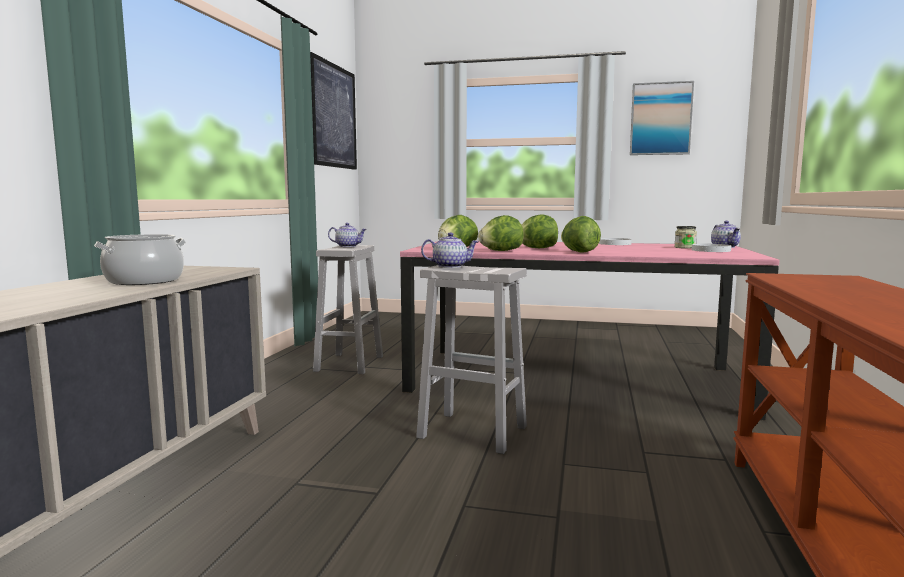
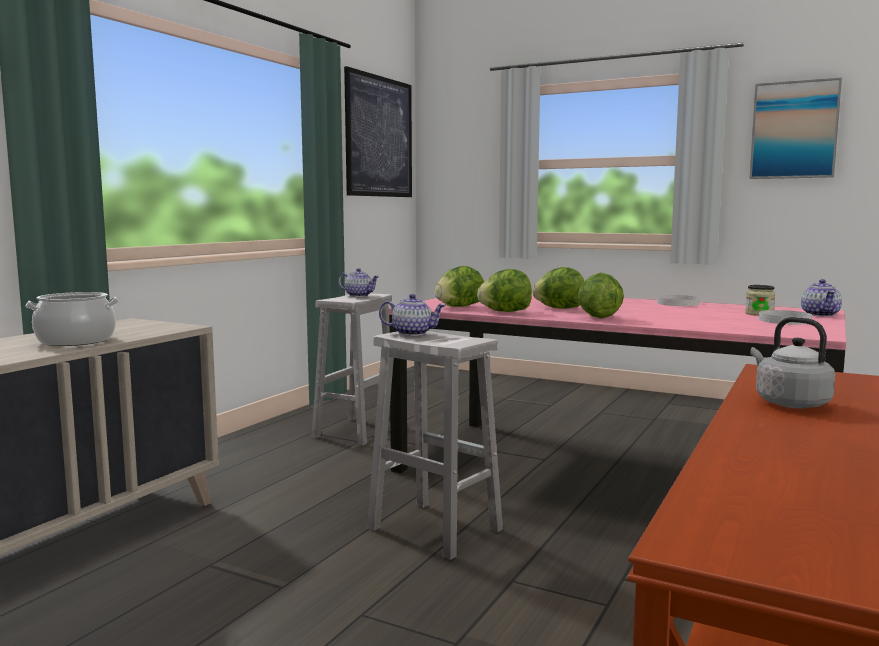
camera: 15 degrees right, 0 degrees up
(833, 291) = (788, 403): none -> grey kettle

